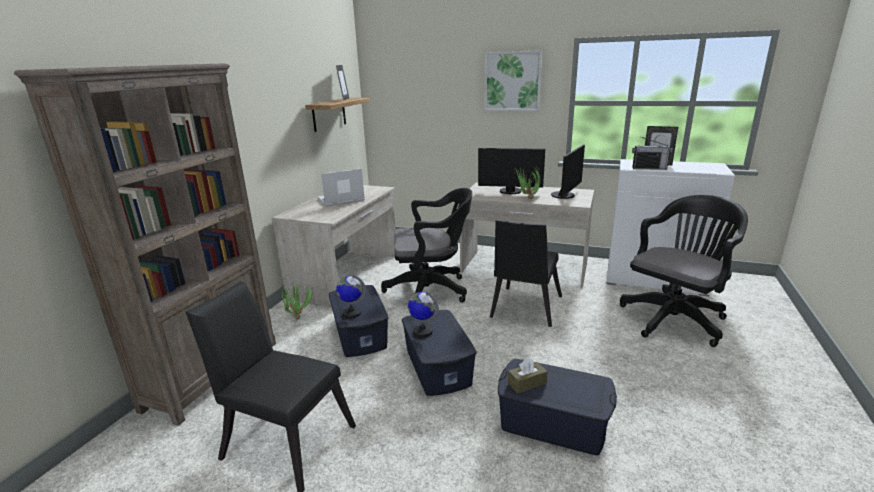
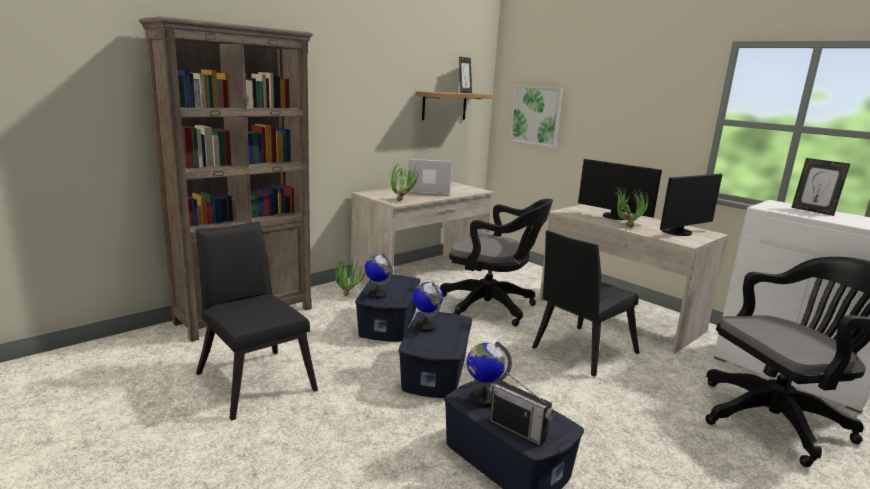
camera: 25 degrees right, 5 degrees down
(331, 215) = (402, 200): none -> potted plant
(512, 81) = (651, 89): picture -> picture (536, 115)
(527, 383) = (482, 399): brown tissue box -> globe
(649, 168) = (791, 212): radio -> radio (518, 429)

